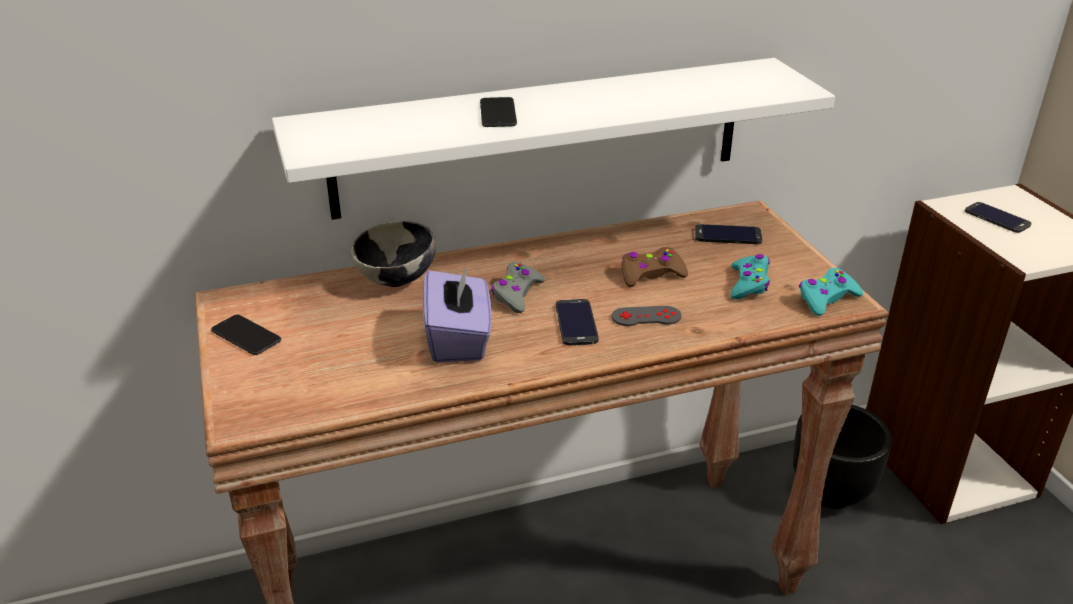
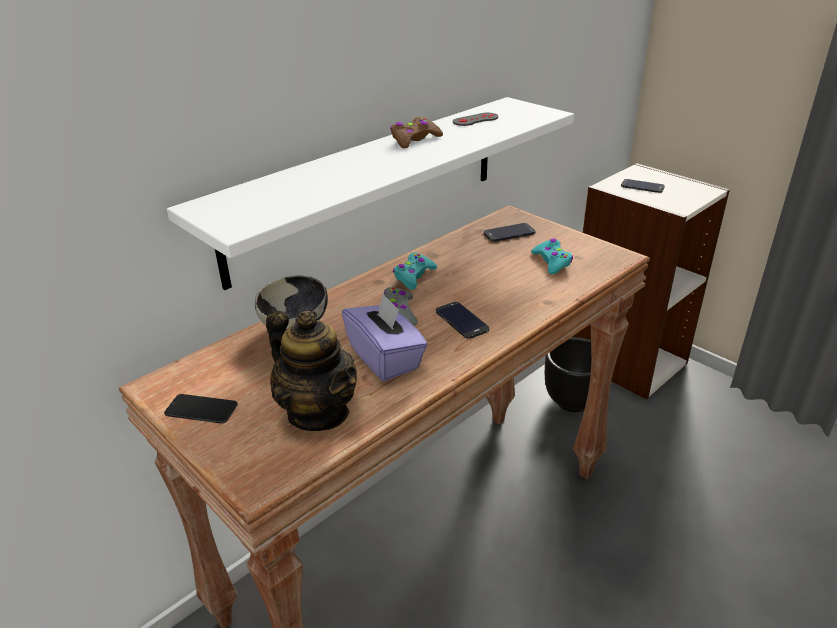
camera: 25 degrees left, 0 degrees up
(347, 373) = (318, 412): none -> teapot
(498, 113) = (359, 168): phone -> none
(646, 316) = (506, 302): grey game controller -> grey game controller (475, 120)
(651, 274) = (482, 272): brown game controller -> brown game controller (414, 139)
(826, 299) = (608, 258): turquoise game controller -> turquoise game controller (414, 276)

